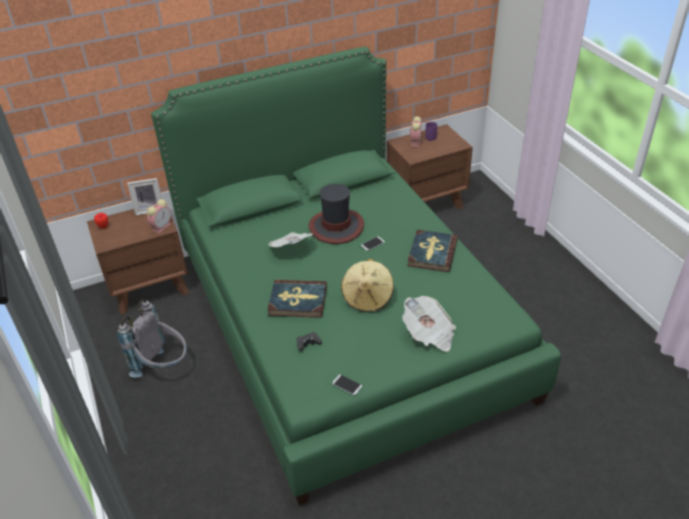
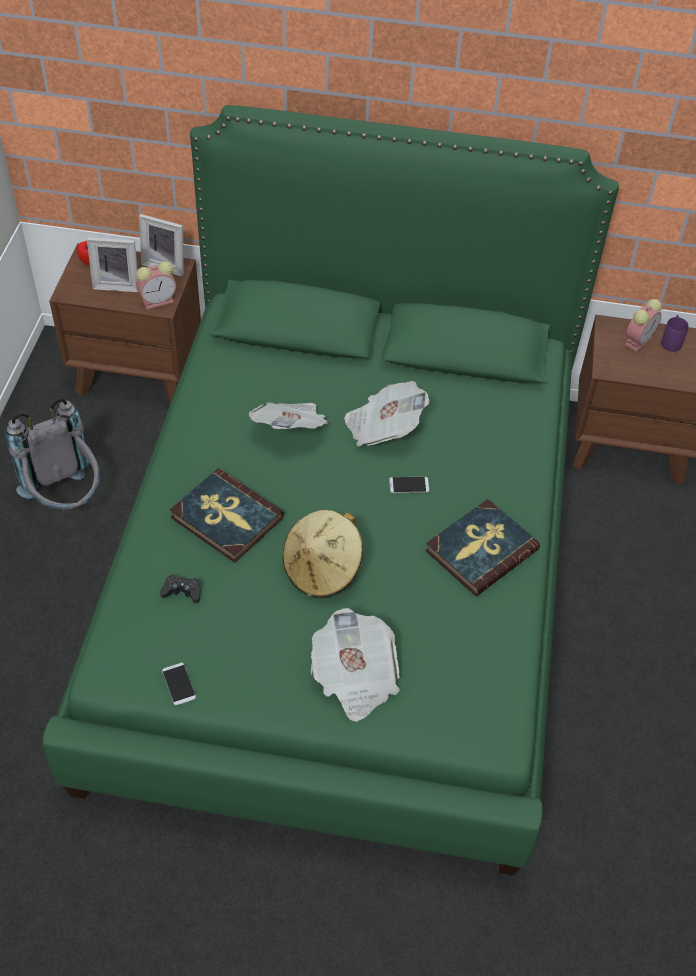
camera: 30 degrees right, 10 degrees up
(130, 229) = (117, 284): none -> picture frame
(336, 227) = (383, 428): hat -> newspaper

